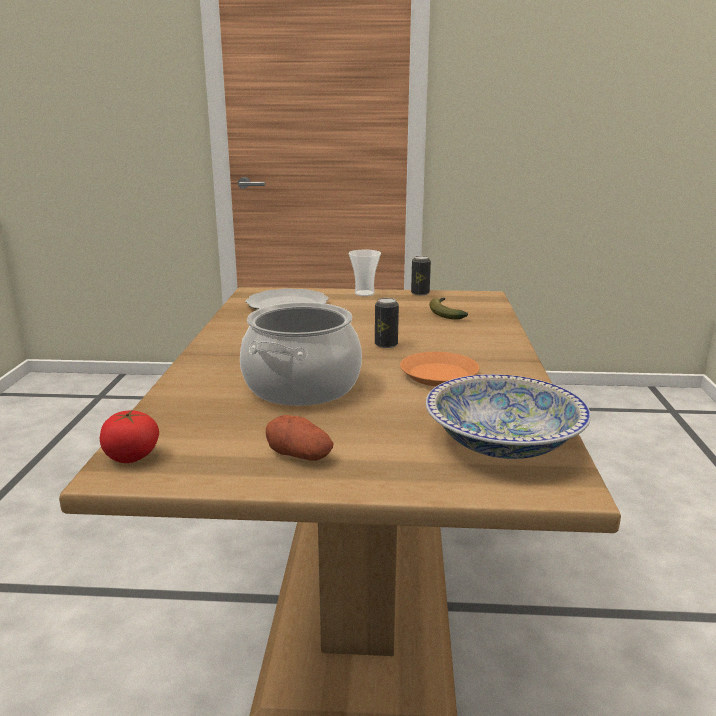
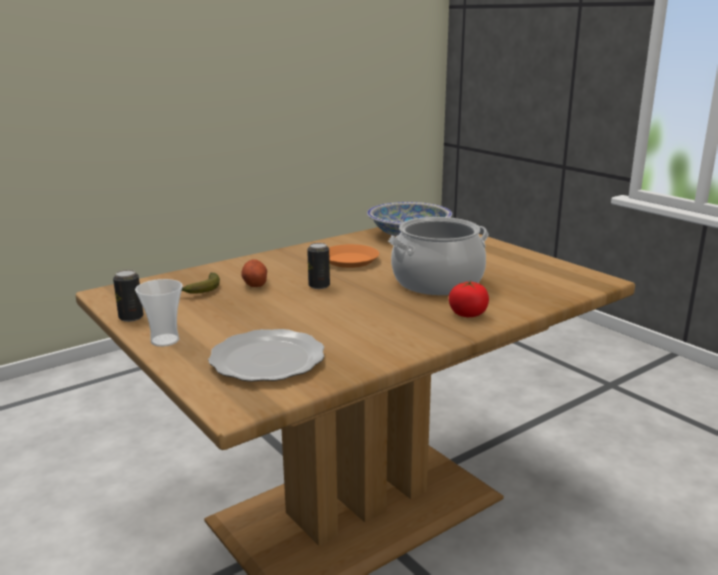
camera: 130 degrees left, 0 degrees up
(132, 456) = (586, 283): tomato -> tomato (468, 314)
(299, 455) = (502, 258): potato -> potato (255, 283)

